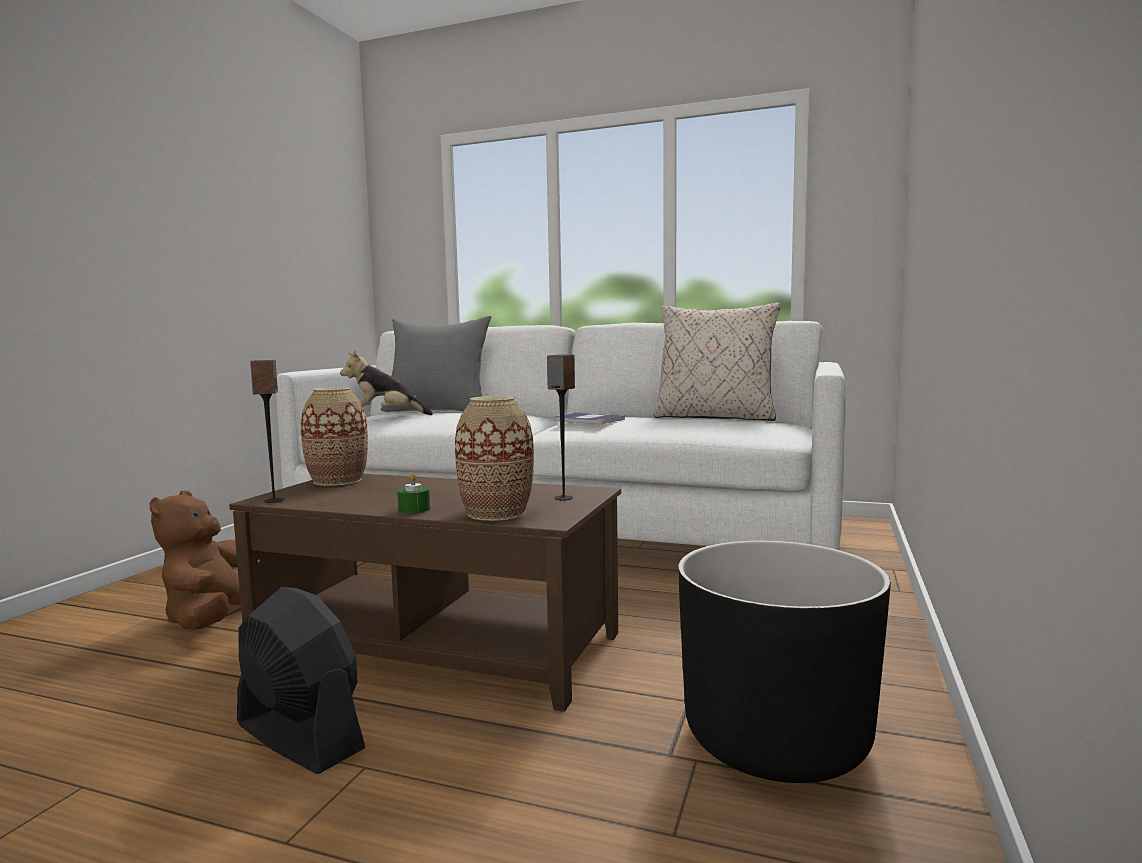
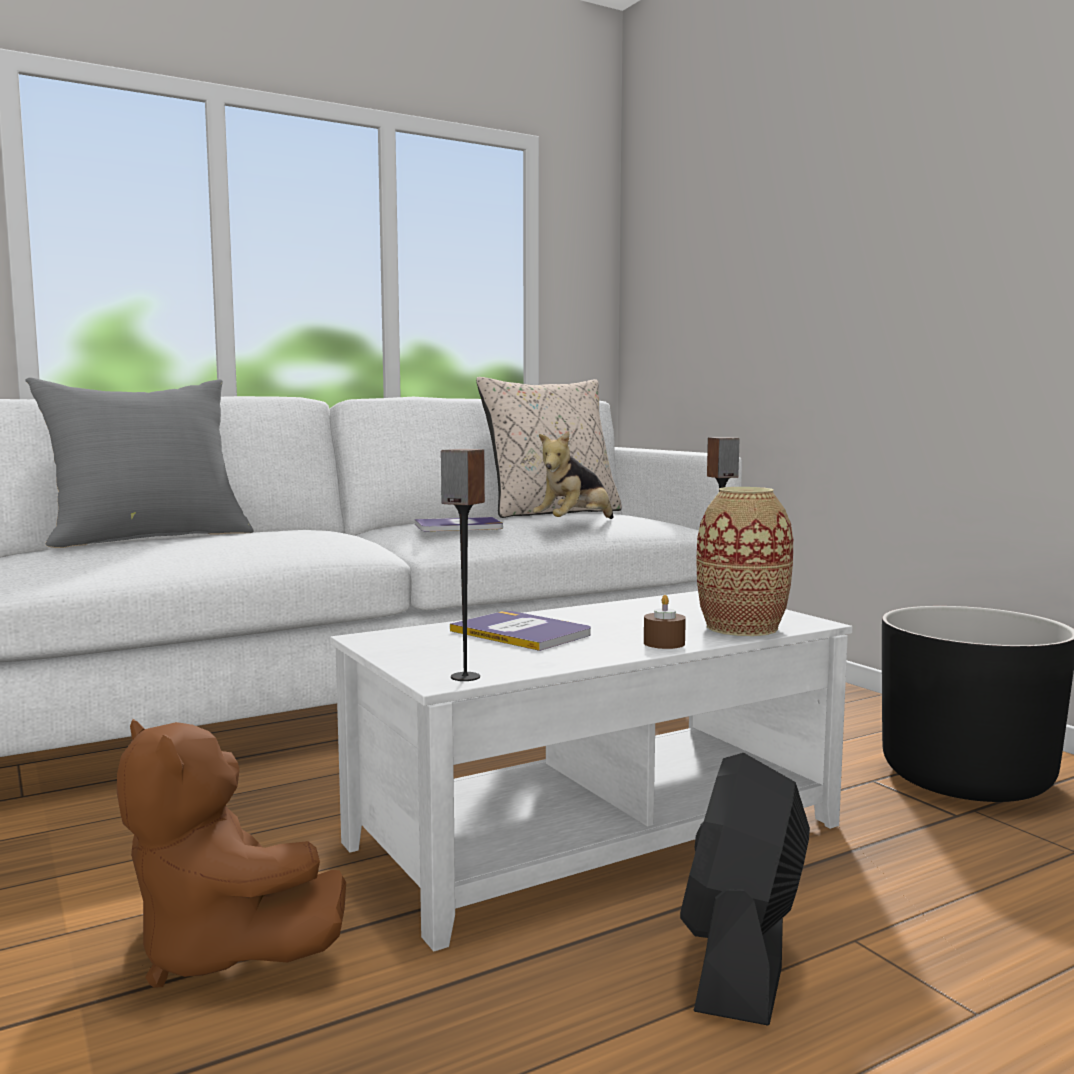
camera: 50 degrees left, 0 degrees up
(299, 736) = (741, 961): black fan -> black fan turned 60 degrees counterclockwise
(337, 481) = (402, 643): vase -> none
(386, 416) = (130, 551): plush toy -> plush toy (575, 524)
(396, 488) = (522, 632): none -> book
(414, 509) = (664, 643): green candle -> brown candle
(439, 643) = (594, 832): brown coffee table -> white coffee table

